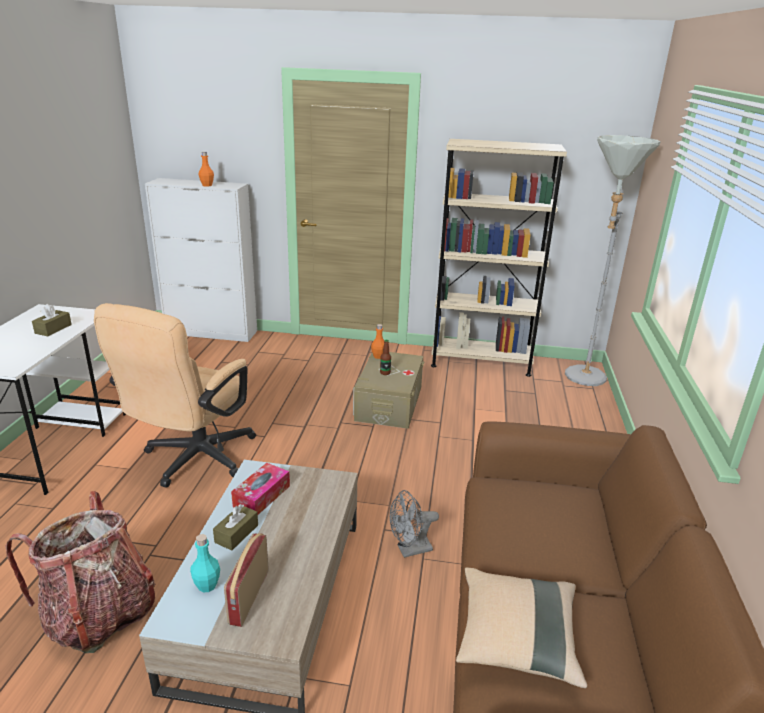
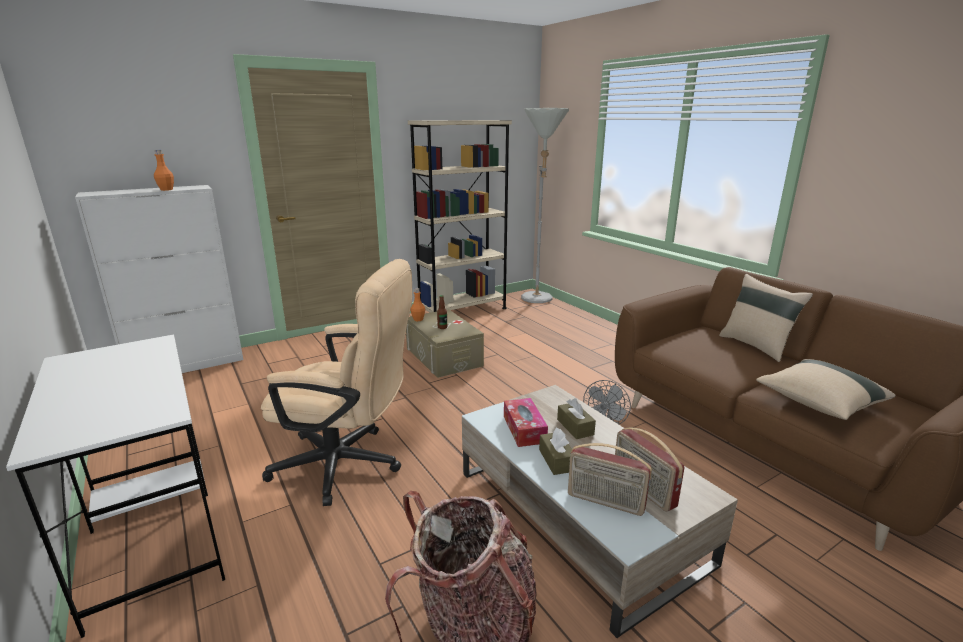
camera: 40 degrees left, 5 degrees down
(53, 329) = (132, 368): brown tissue box -> brown tissue box (575, 427)
(193, 461) = (348, 465): beige office chair -> beige office chair turned 60 degrees counterclockwise
(207, 585) = (605, 502): turquoise bottle -> radio
(601, 543) = (756, 346): none -> beige pillow

